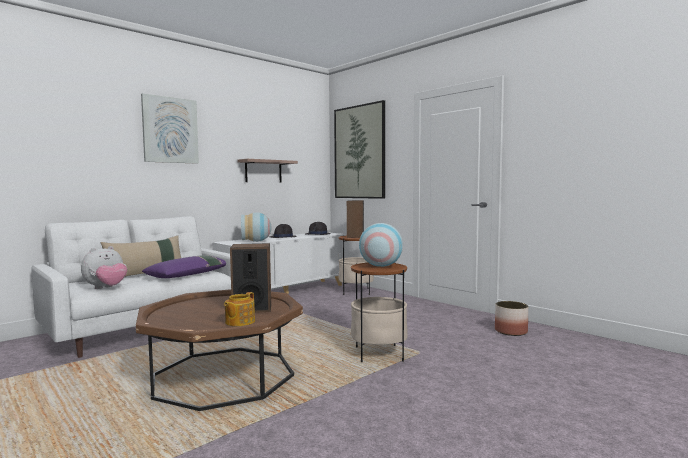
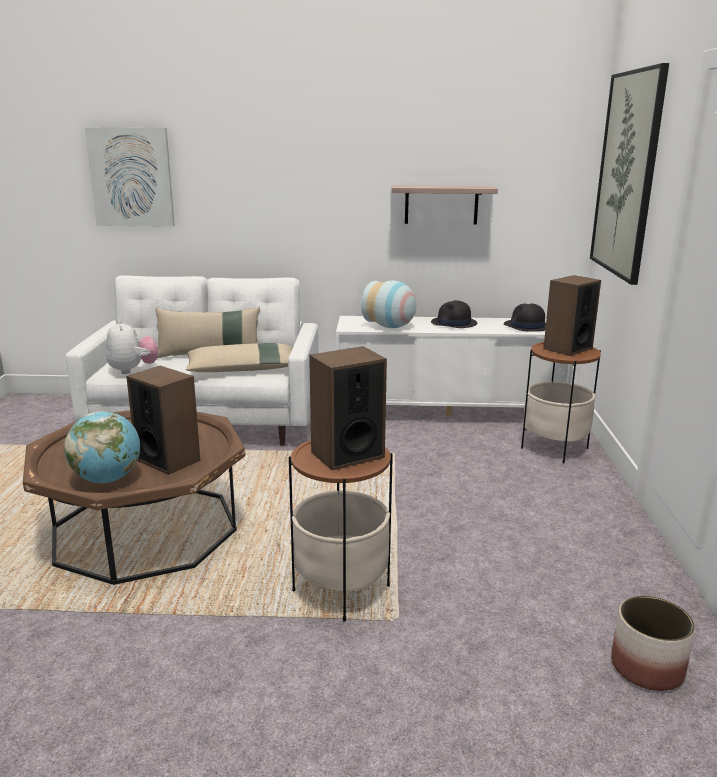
camera: 45 degrees right, 15 degrees up
(106, 288) = (133, 370): plush toy -> plush toy turned 105 degrees counterclockwise
(170, 130) = (280, 143): picture -> picture (131, 177)
(189, 275) = (242, 369): purple pillow -> beige pillow
(239, 322) = (107, 479): teapot -> globe
(381, 266) = (347, 454): vase -> speaker

